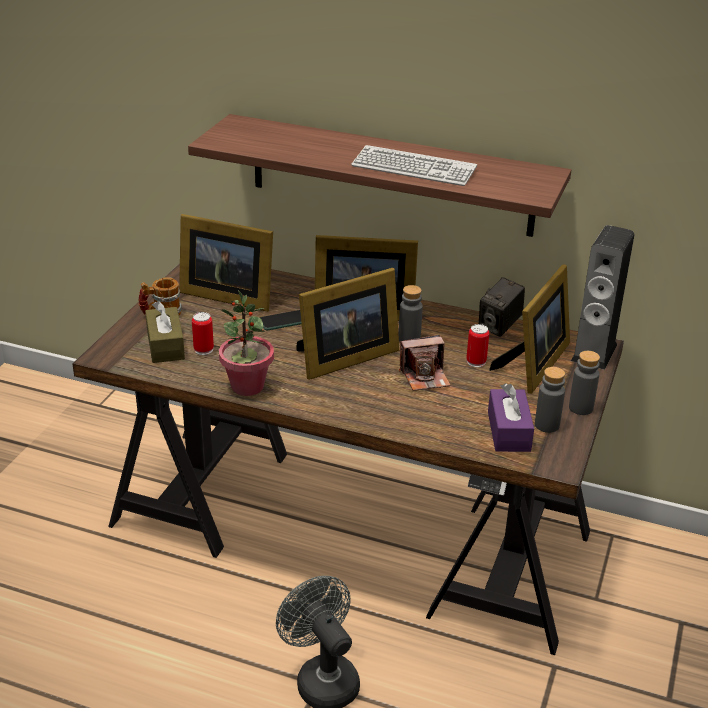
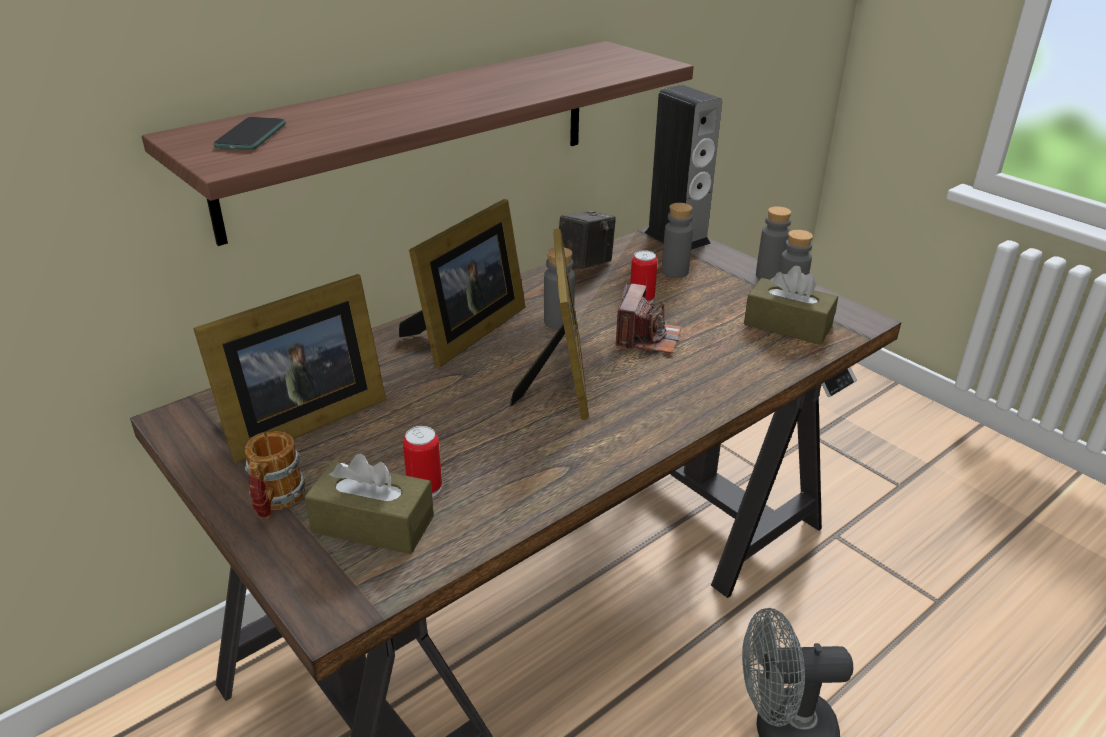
camera: 60 degrees left, 0 degrees up
(247, 387) = (560, 476): potted plant -> none
(283, 321) = (424, 394): phone -> phone (251, 135)
(413, 168) = (513, 88): keyboard -> none
(499, 326) = (585, 265): camera -> camera turned 120 degrees counterclockwise
(508, 431) = (787, 325): purple tissue box -> brown tissue box
(534, 365) = (674, 272): picture frame -> grey bottle

